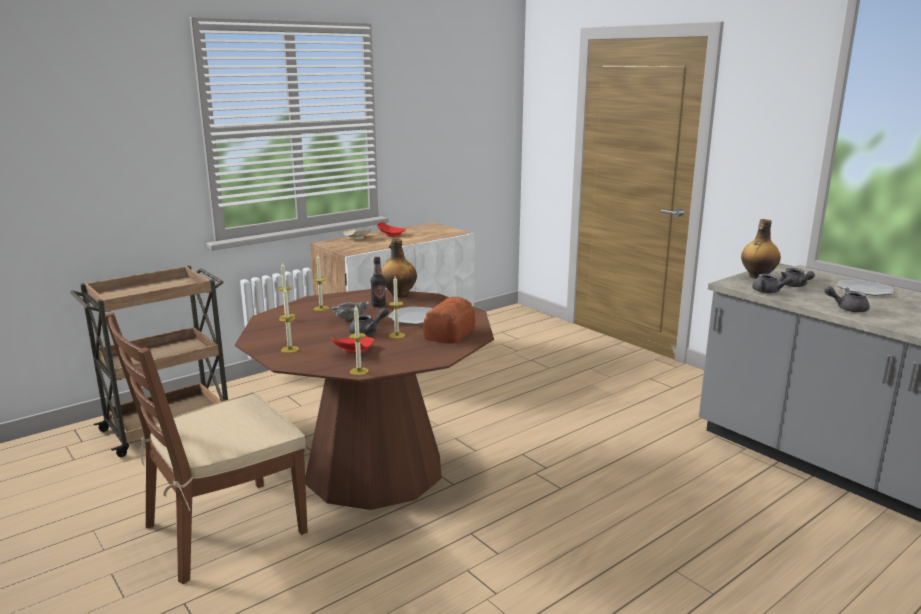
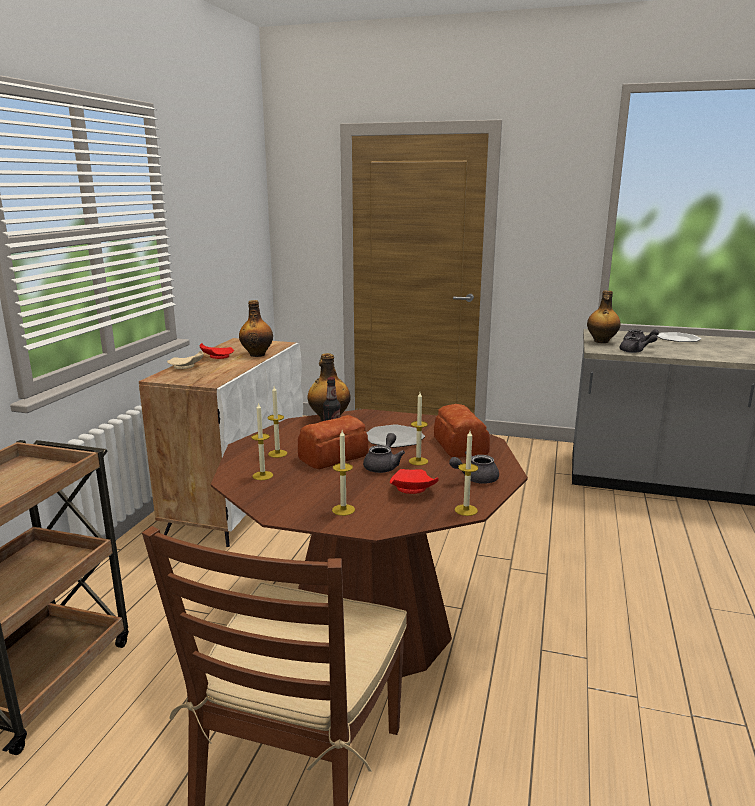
camera: 35 degrees left, 0 degrees up
(350, 319) = (335, 456): grey bowl -> bread
(422, 237) = (257, 354): none -> bottle
(847, 308) = (702, 354): grey teapot -> grey teapot (475, 479)

